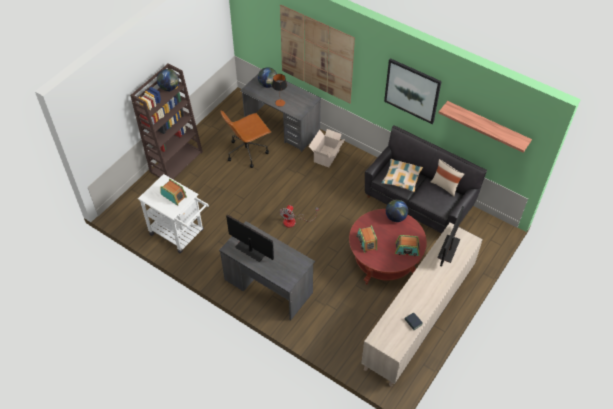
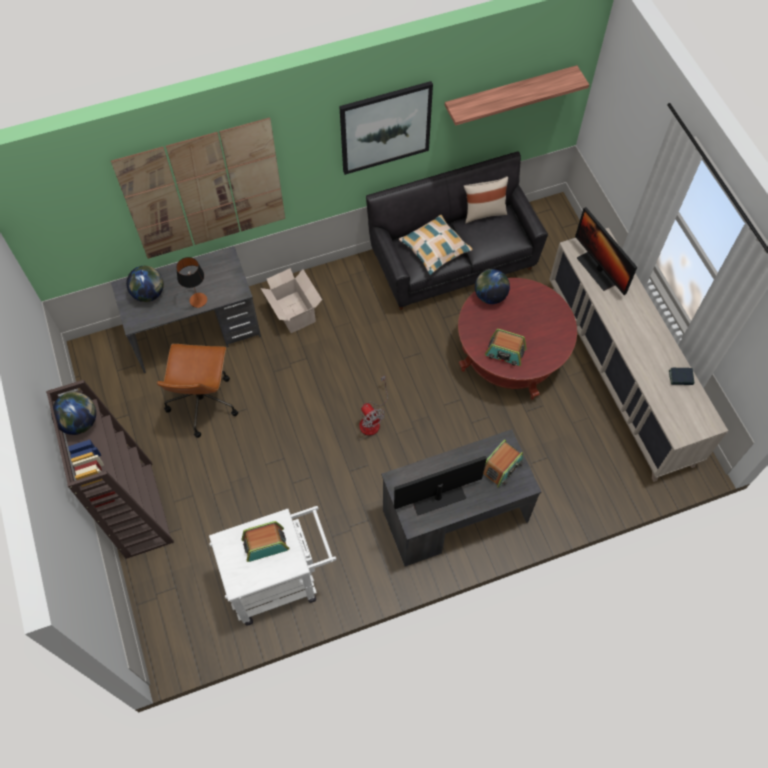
camera: 55 degrees left, 10 degrees up
(407, 249) = (548, 316): radio -> radio (501, 467)

